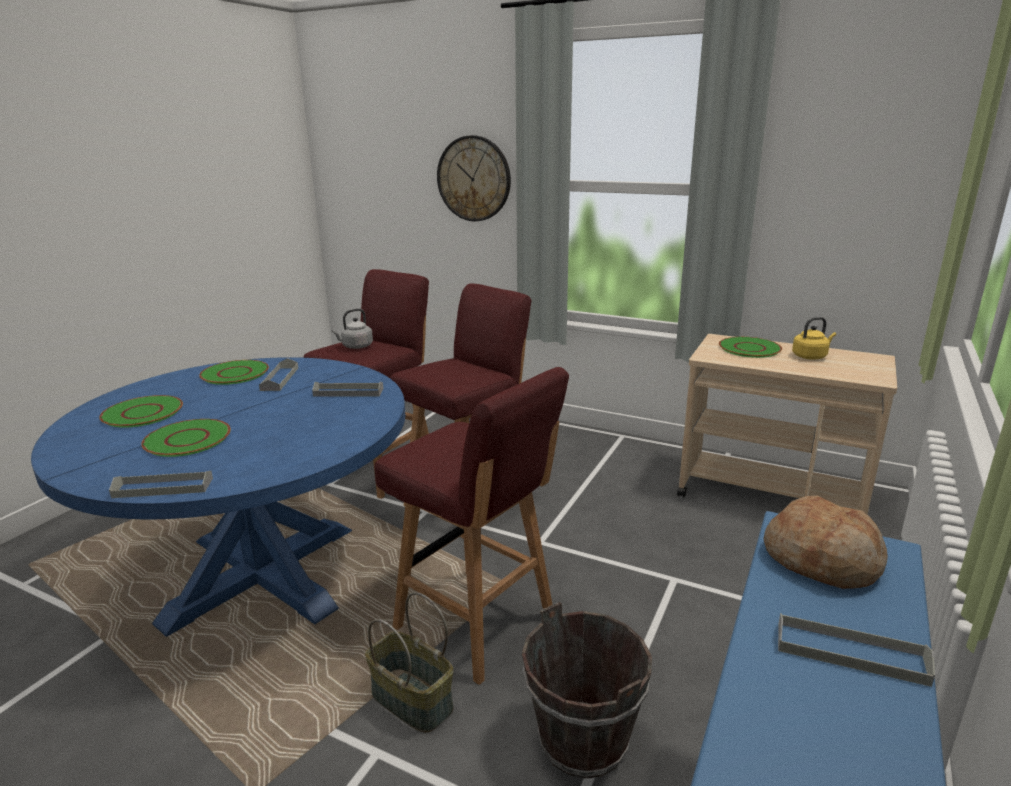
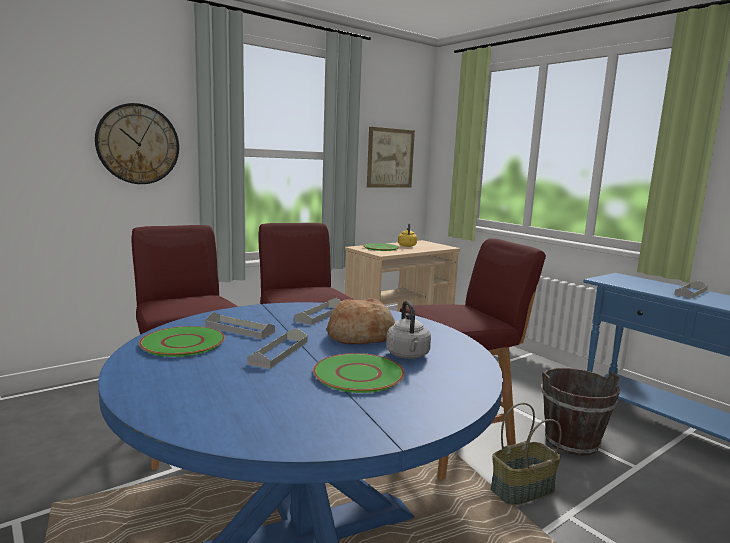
camera: 65 degrees left, 10 degrees down
(142, 413) = (242, 391): green plate -> none
(163, 488) = (470, 390): grey tray -> grey tray (279, 352)
(356, 347) = (188, 302): grey kettle -> grey kettle (408, 355)
(822, 560) = (627, 282): bread -> bread (361, 336)
(857, 194) = (390, 158): none -> picture

